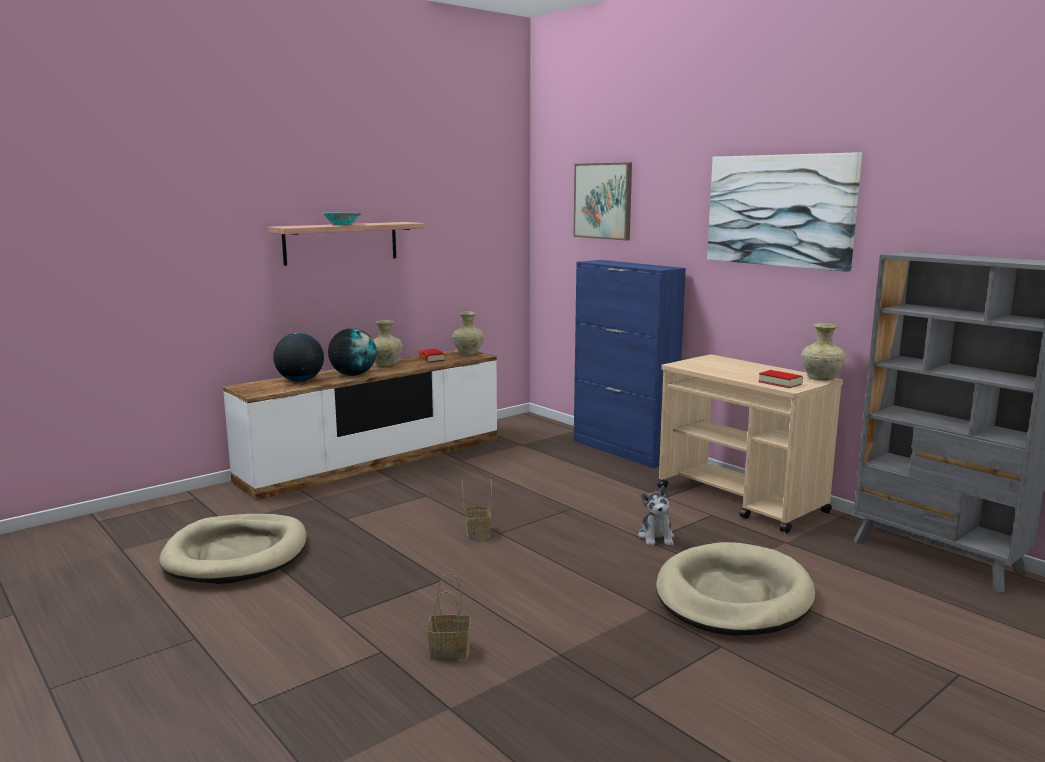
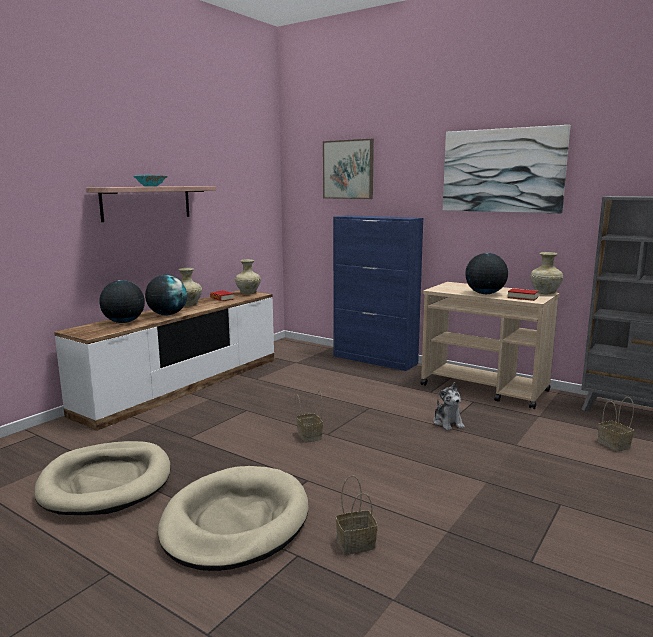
camera: 15 degrees left, 0 degrees up
(733, 596) = (537, 462): beige dog bed -> beige dog bed (235, 522)
(736, 374) = (485, 294): none -> globe
(859, 589) = (615, 445): none -> basket

